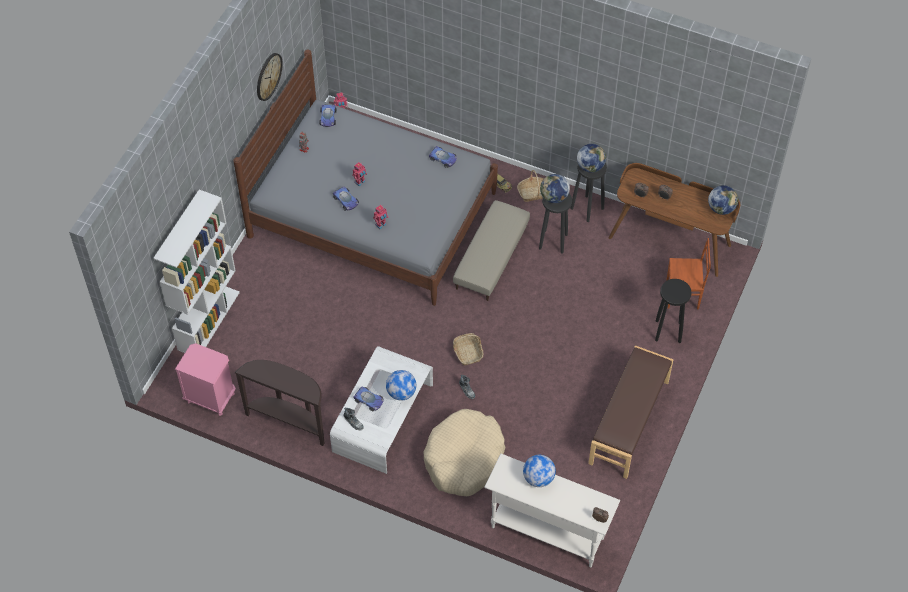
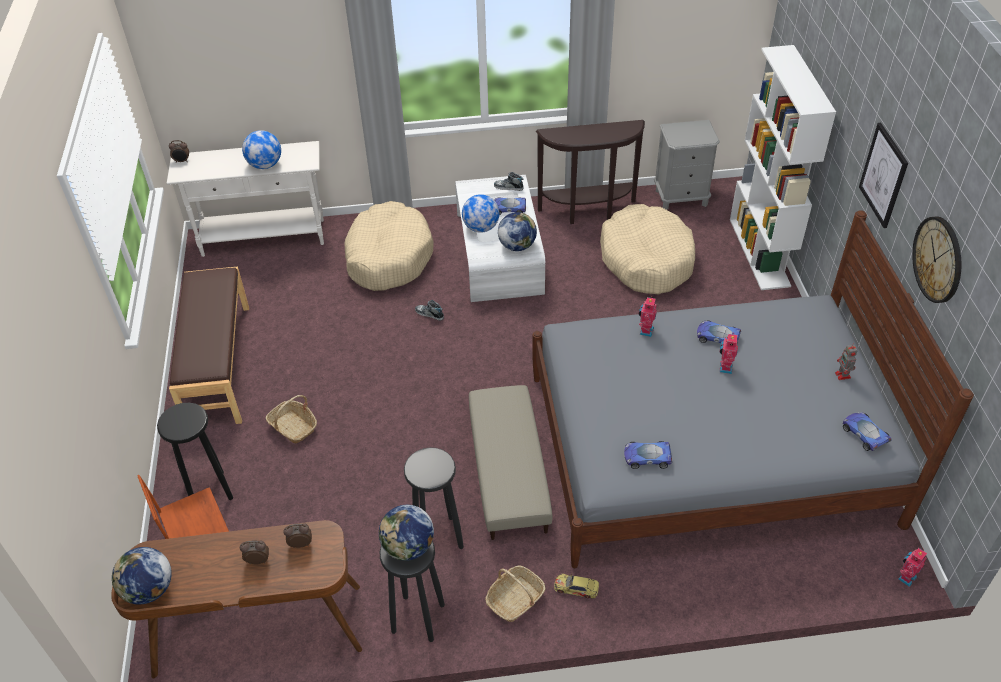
camera: 150 degrees right, 10 degrees down
(210, 398) = (681, 197): pink nightstand -> grey nightstand
(230, 133) = (883, 175): none -> picture
(288, 356) = (646, 260): none -> beige dog bed
(467, 352) = (456, 349): basket -> basket (293, 427)
(554, 197) = (436, 467): globe -> globe (517, 246)

